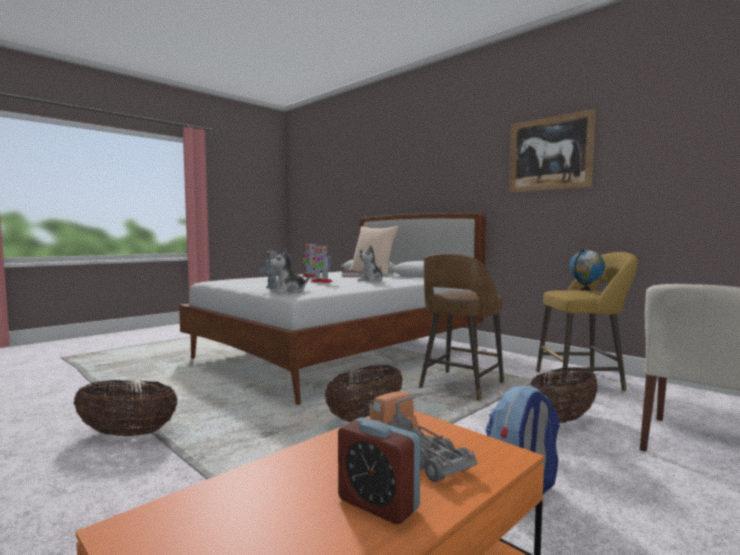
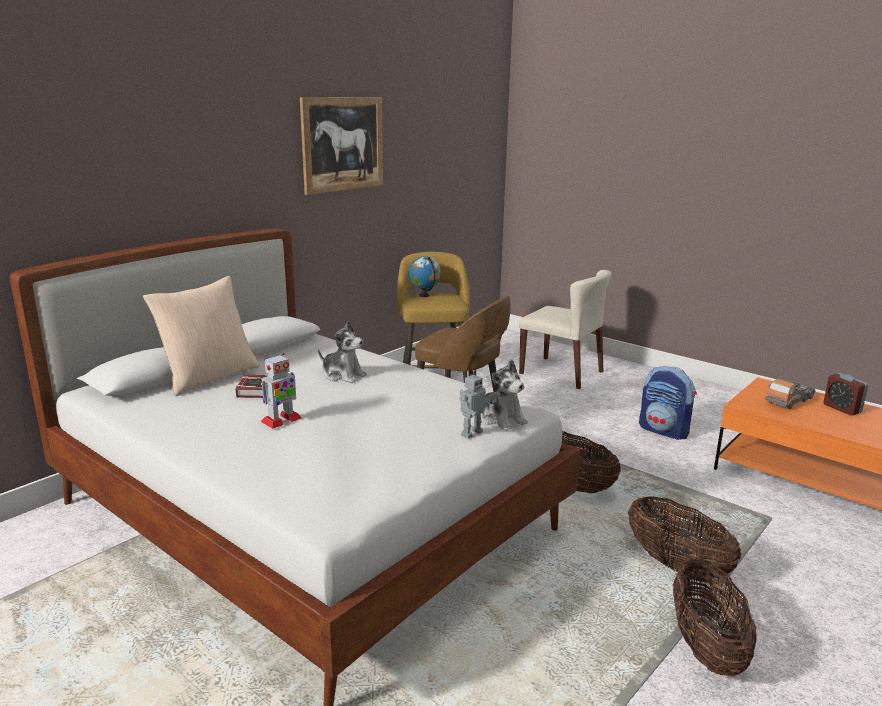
camera: 95 degrees left, 15 degrees up
(321, 282) = (366, 407): toy robot -> none
(378, 504) = (842, 408): alarm clock -> alarm clock turned 120 degrees clockwise
(562, 420) = (536, 403): basket -> basket (676, 566)

